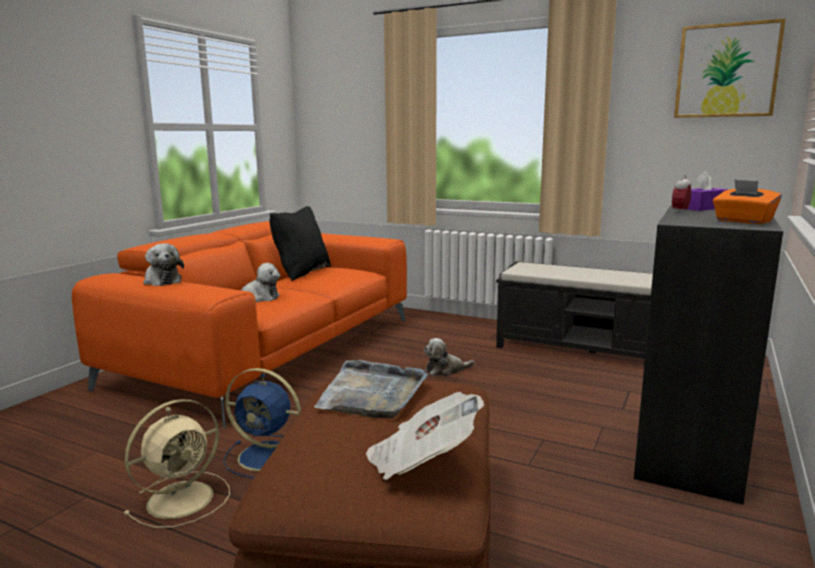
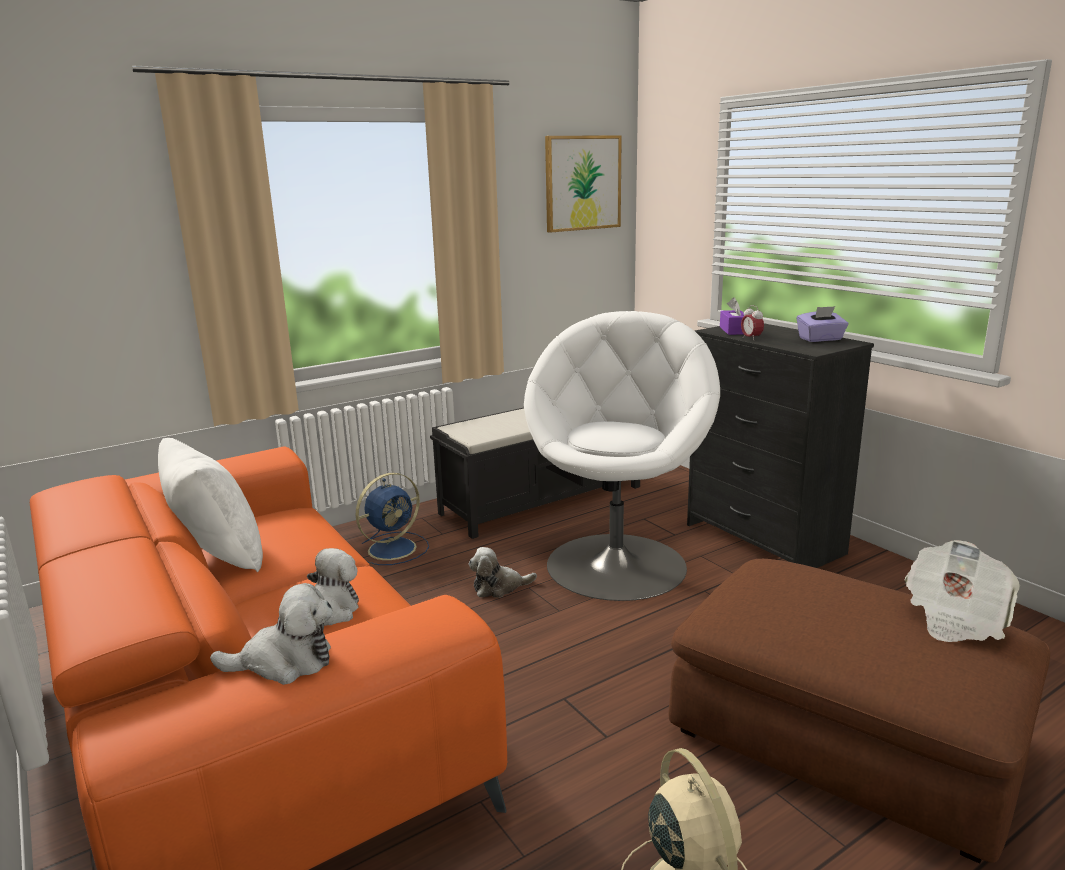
camera: 60 degrees left, 5 degrees up
(268, 456) = (622, 782): blue fan -> blue fan (394, 548)
(301, 272) = (218, 555): black pillow -> white pillow
(372, 393) = (790, 606): grey tray -> none
(445, 370) = (499, 587): plush toy -> plush toy turned 60 degrees clockwise
(534, 398) = (617, 564): none -> white armchair
(743, 221) = (820, 339): orange tissue box -> purple tissue box

